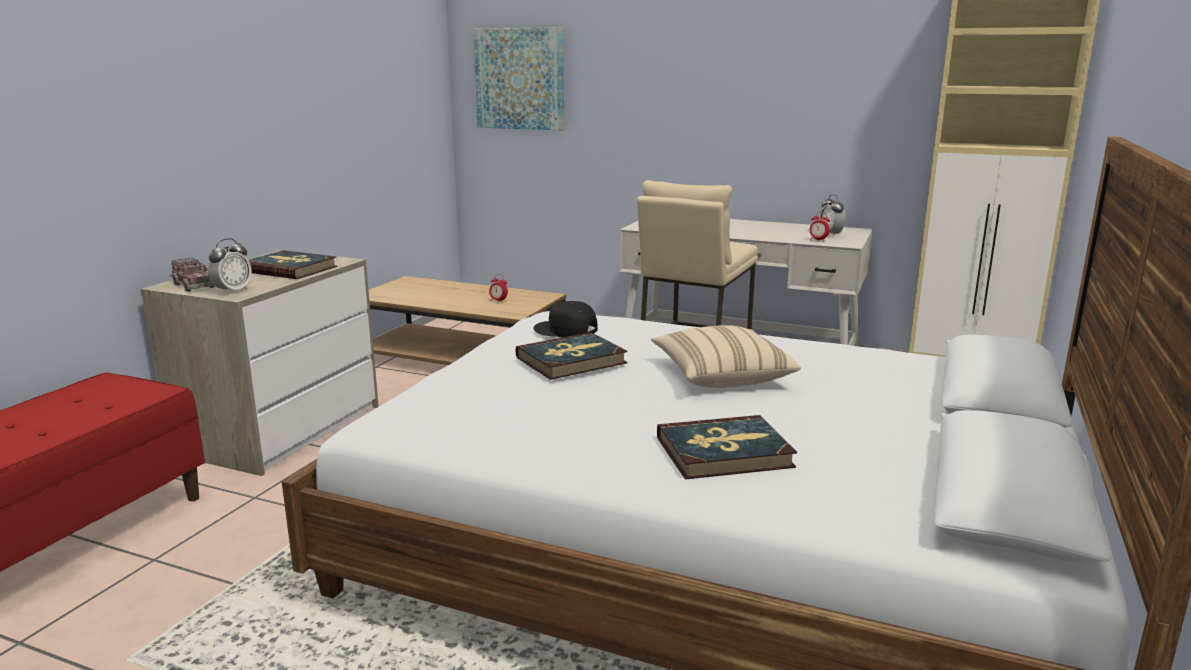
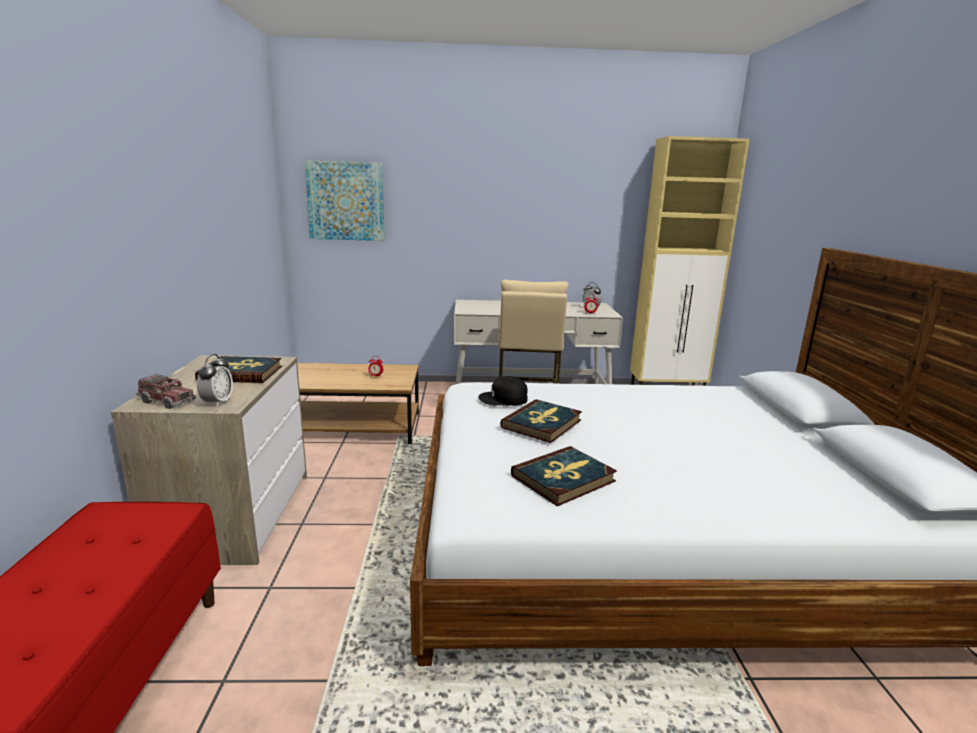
camera: 25 degrees left, 0 degrees up
(721, 376) = (647, 420): beige pillow -> none
(724, 452) = (730, 480): book -> book (563, 479)

